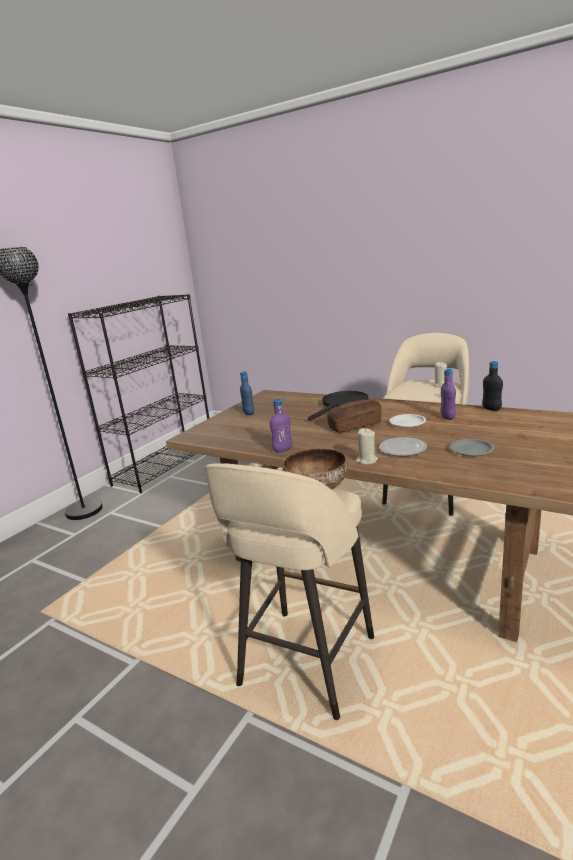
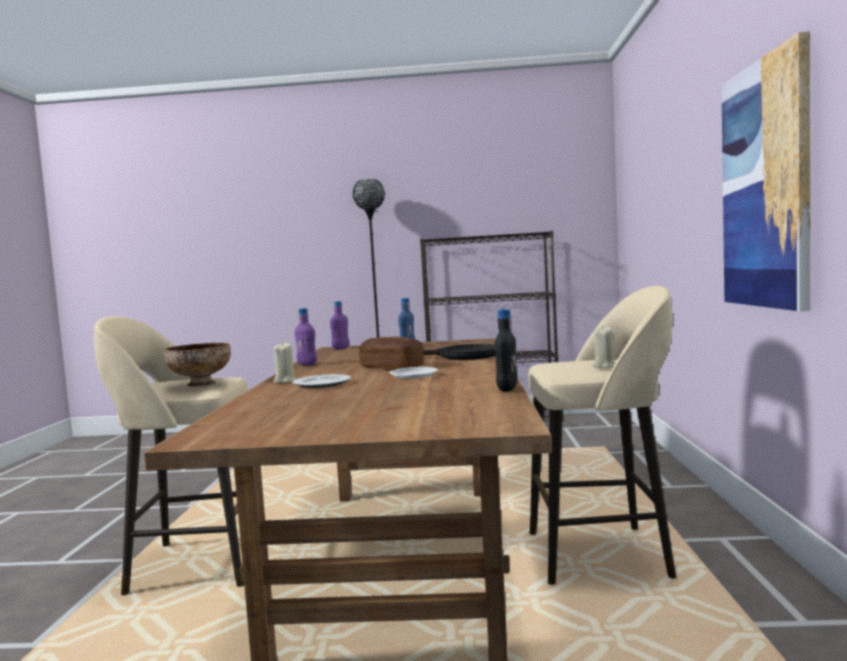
camera: 60 degrees right, 15 degrees down
(441, 269) = (766, 185): none -> picture
(447, 417) = (449, 382): purple bottle -> purple bottle (340, 348)
(471, 450) = (328, 399): grey plate -> none

